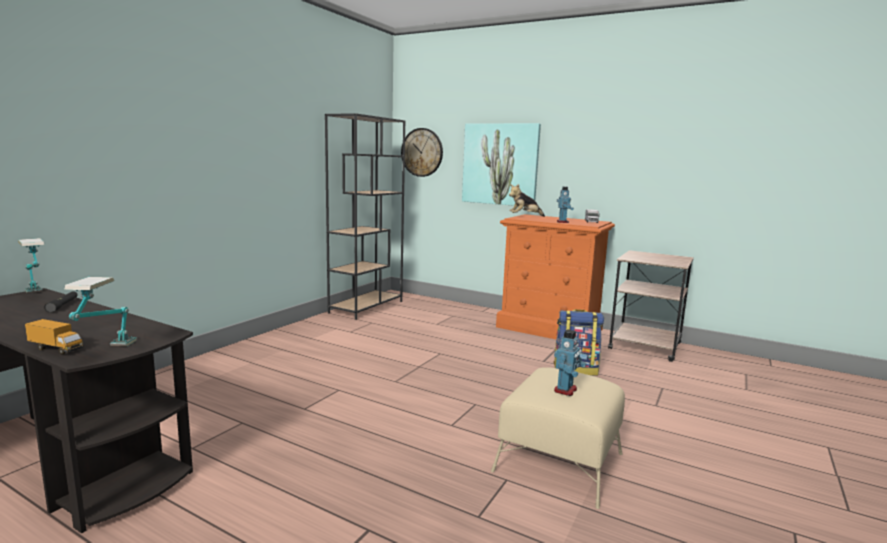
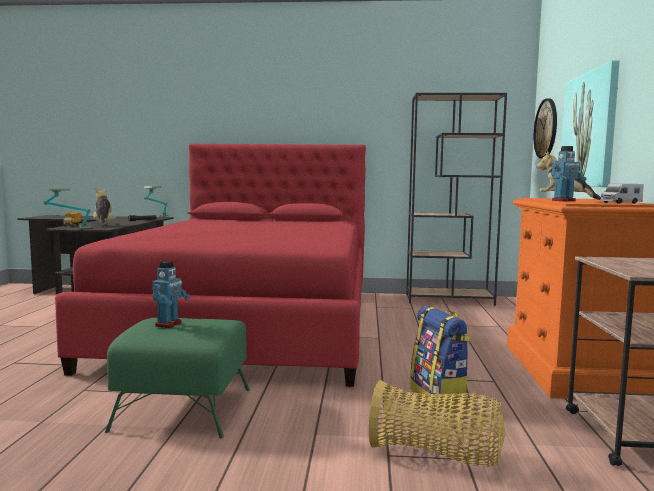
camera: 65 degrees right, 5 degrees down
(101, 330) = (104, 225): none -> plush toy
(330, 389) = (252, 323): none -> red bed
(559, 462) = (184, 409): beige ottoman -> green ottoman
(566, 390) = (169, 324): toy robot -> toy robot turned 75 degrees counterclockwise
(657, 393) = (436, 455): none -> basket

